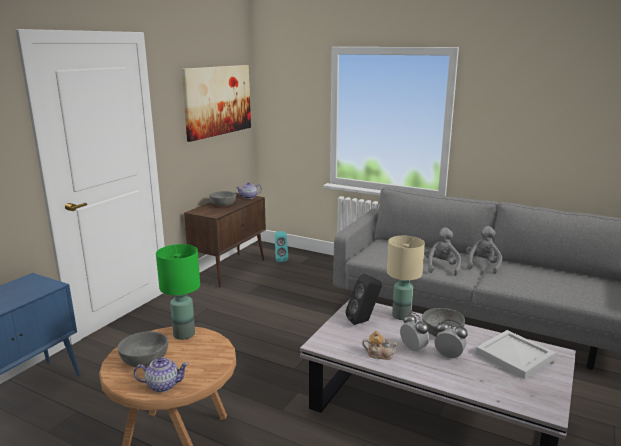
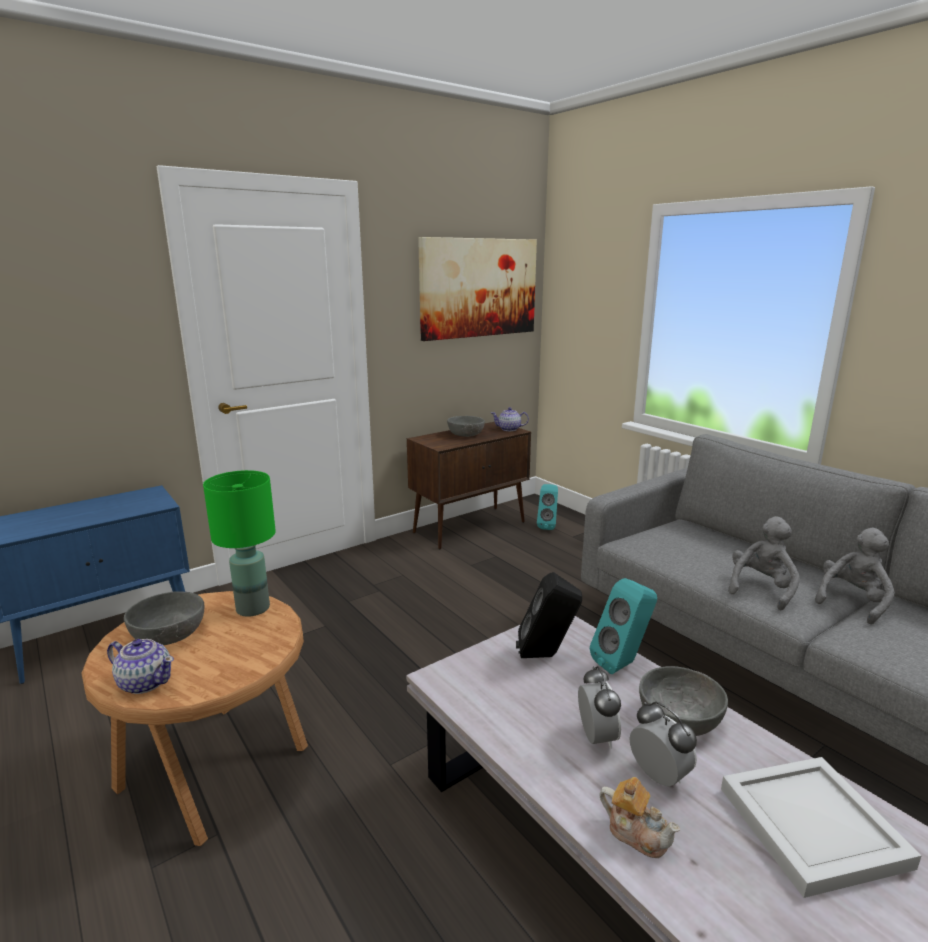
camera: 25 degrees right, 0 degrees up
(379, 354) = (525, 729): teapot -> teapot (636, 833)
(402, 316) = (623, 663): beige table lamp -> turquoise speaker

